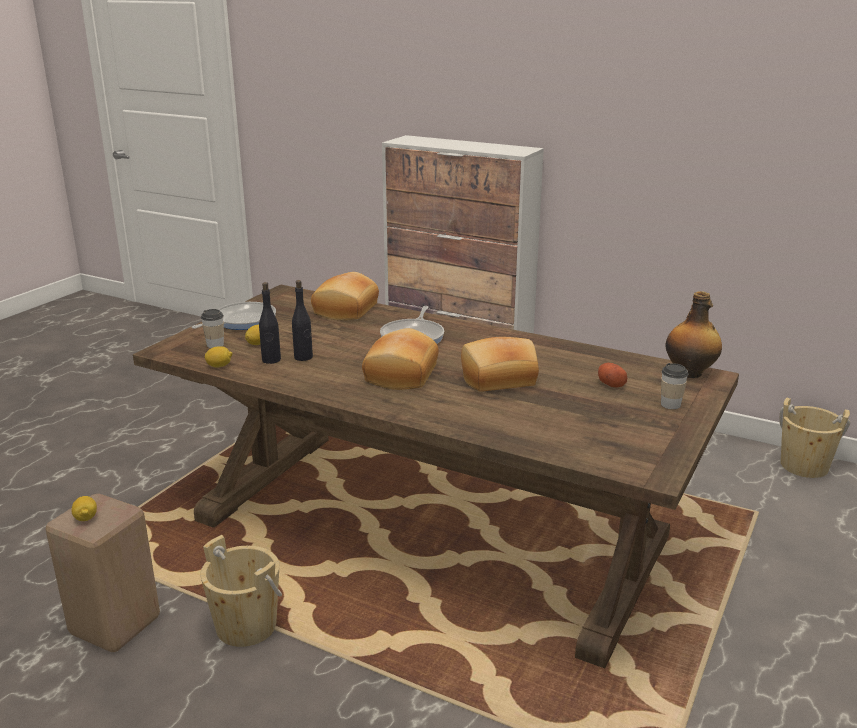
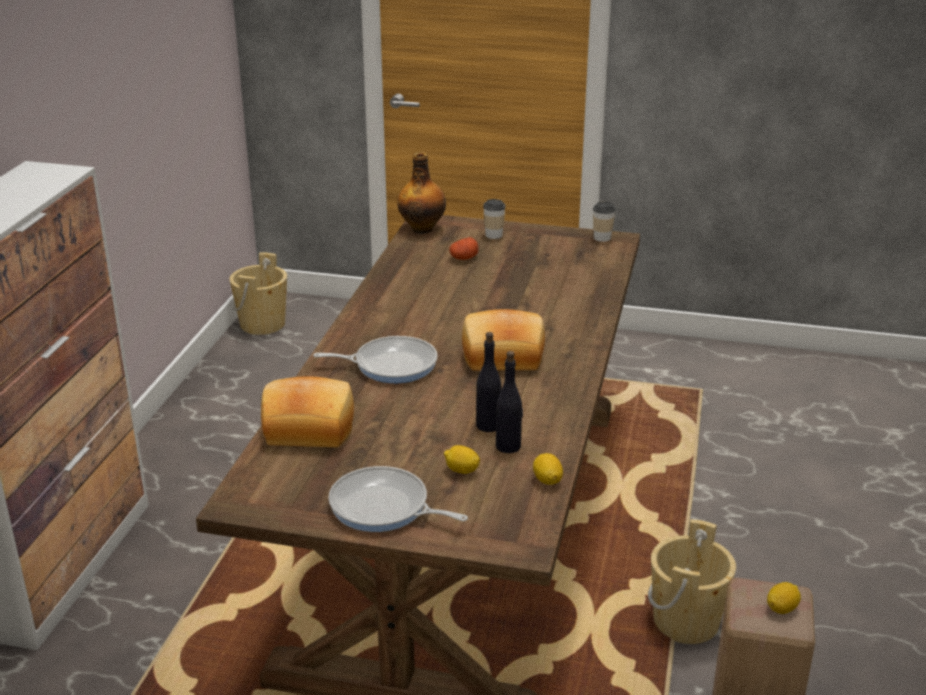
camera: 105 degrees left, 5 degrees up
(215, 345) = (483, 505): cup -> cup (602, 238)
(499, 379) = (485, 306): bread -> none

